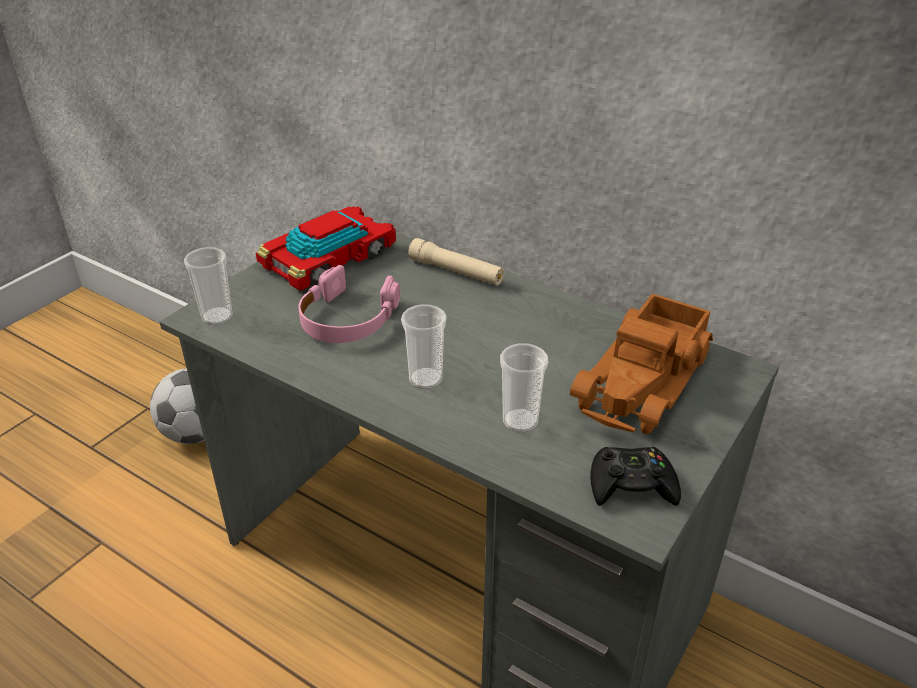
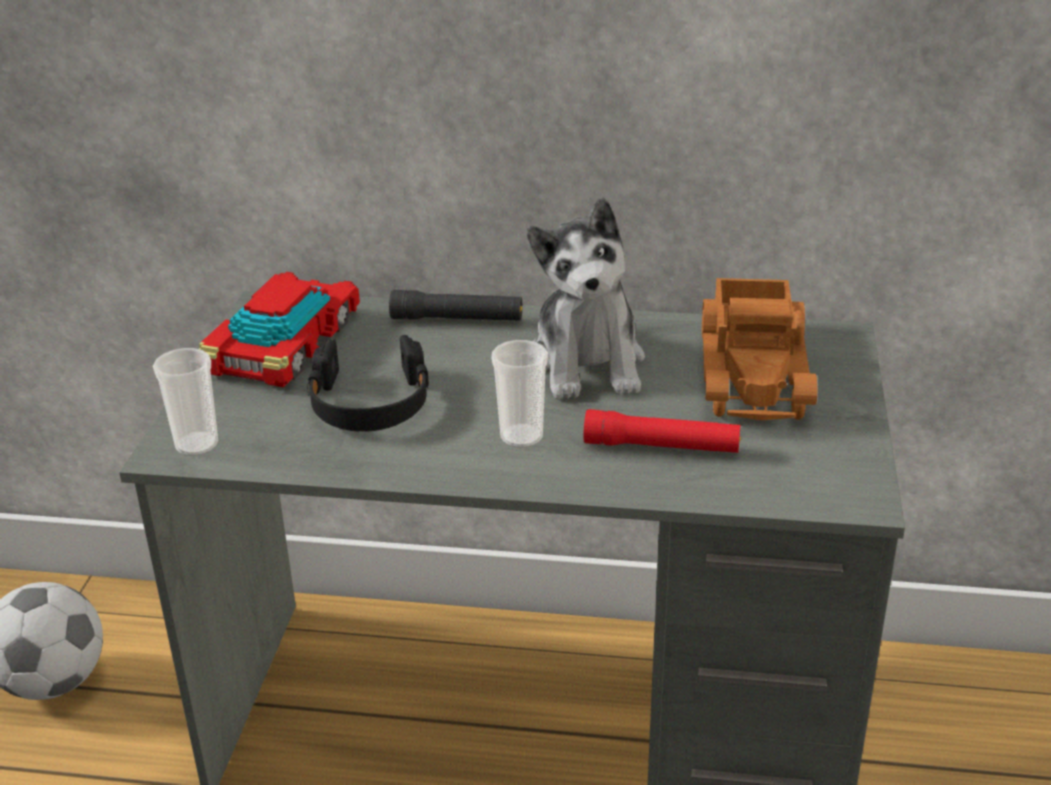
camera: 25 degrees left, 5 degrees down
(347, 319) = (370, 402): pink headphones -> black headphones
(456, 272) = (457, 319): beige flashlight -> black flashlight
(520, 334) = (587, 363): none -> plush toy
(520, 421) = (661, 446): cup -> red flashlight
(631, 485) = (822, 469): black game controller -> none

